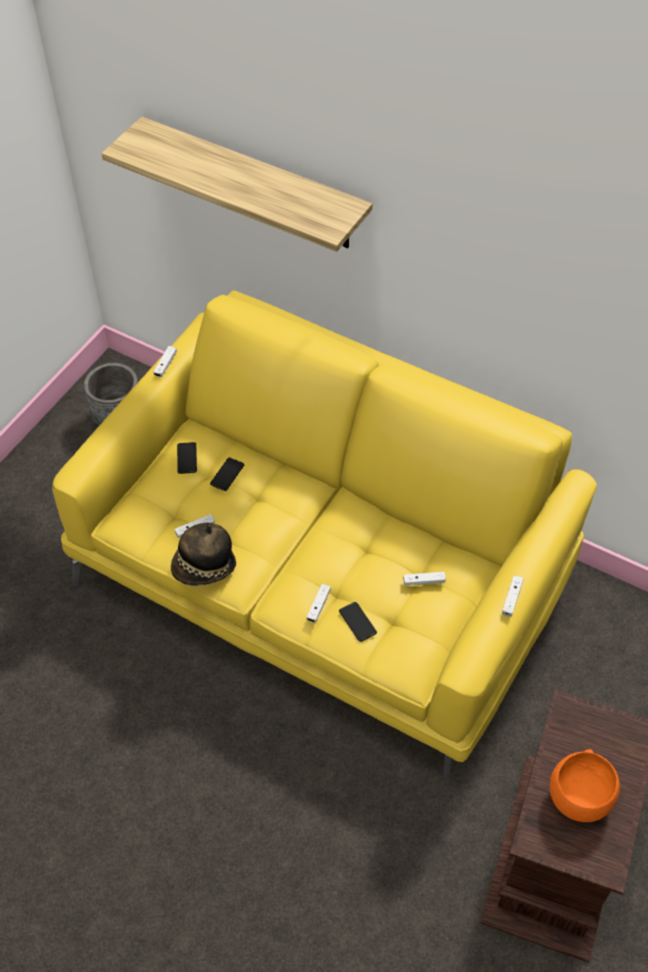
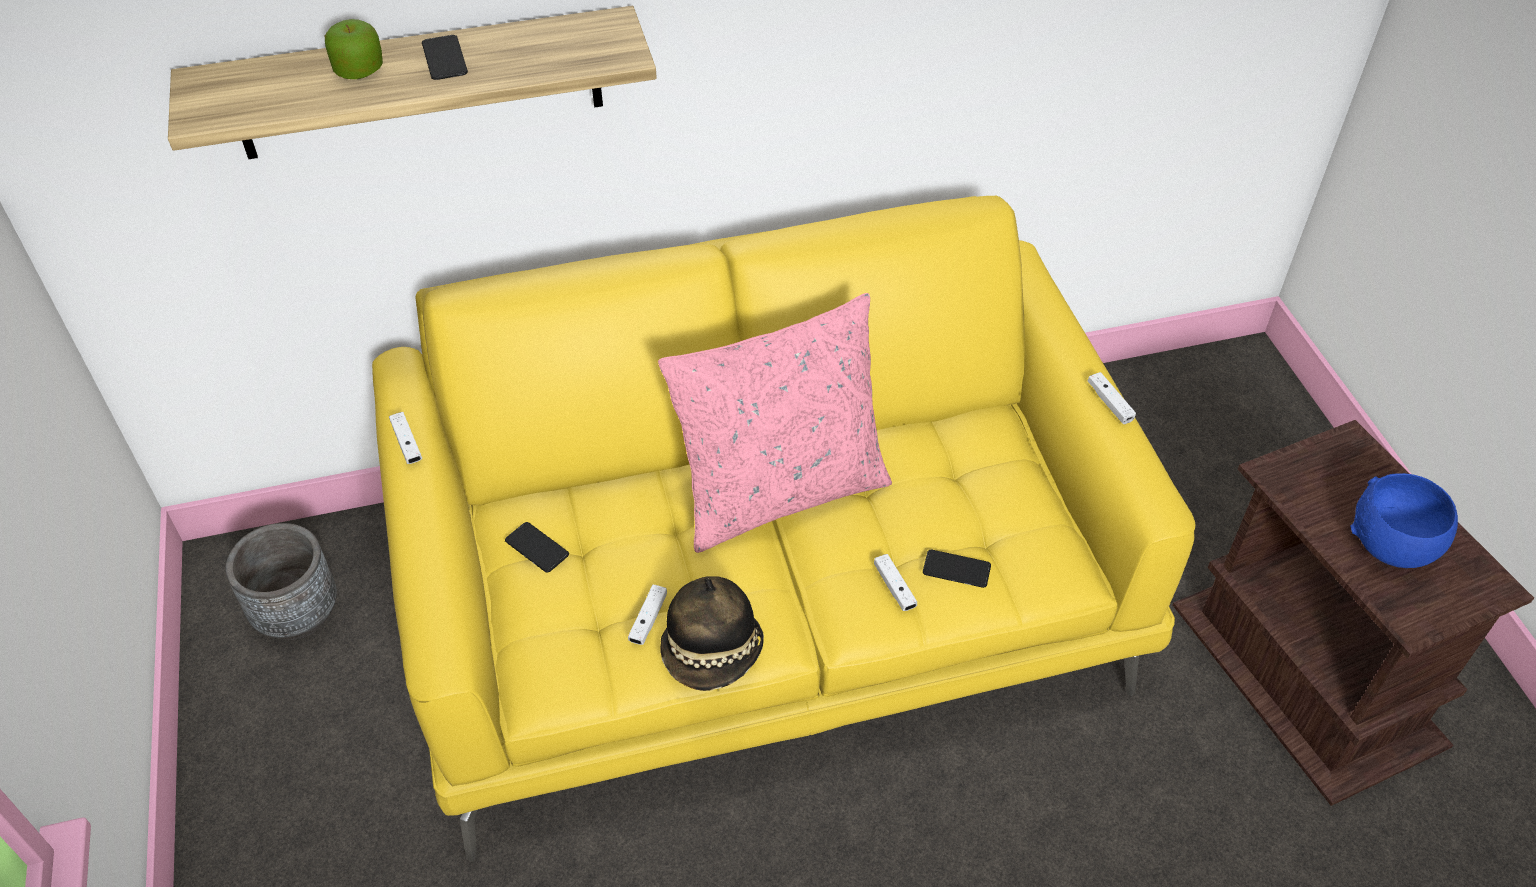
camera: 45 degrees left, 5 degrees down
(210, 164) = (359, 70): none -> apple
(227, 474) = (612, 528): phone -> phone (444, 59)
(323, 517) = (780, 491): none -> pink pillow
(424, 581) = (968, 473): white game controller -> none
(579, 799) = (1392, 547): orange bowl -> blue bowl

